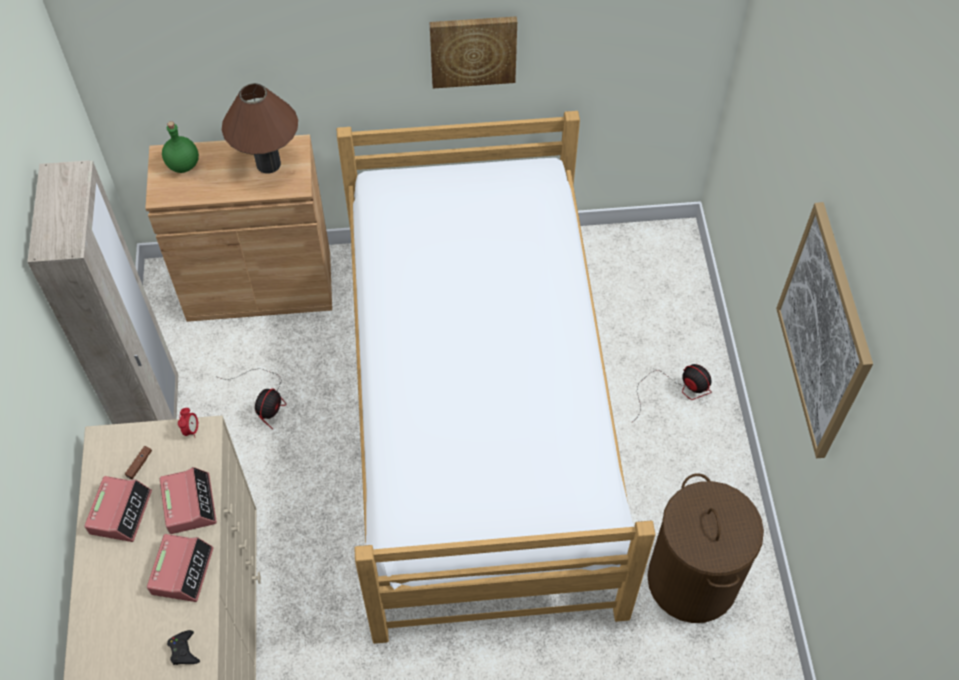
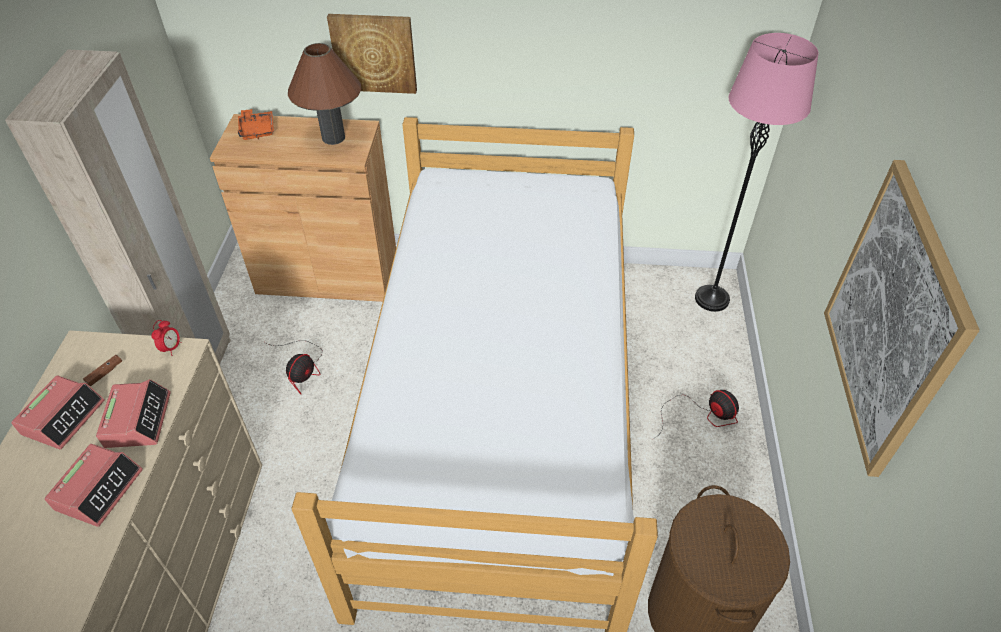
camera: 10 degrees right, 10 degrees down
(183, 164) = (257, 130): green bottle -> orange tray
(183, 650) = (60, 582): black game controller -> none
(473, 50) = (536, 44): picture -> picture (374, 53)
(673, 257) = (711, 299): none -> pink floor lamp

